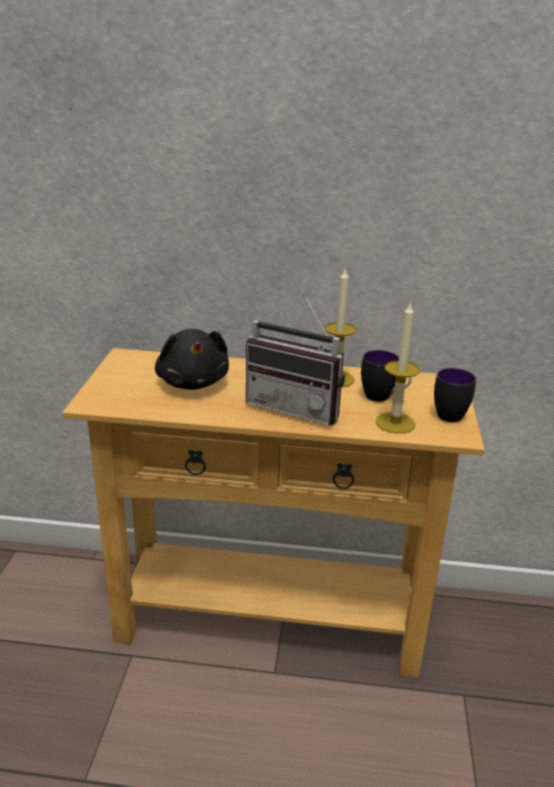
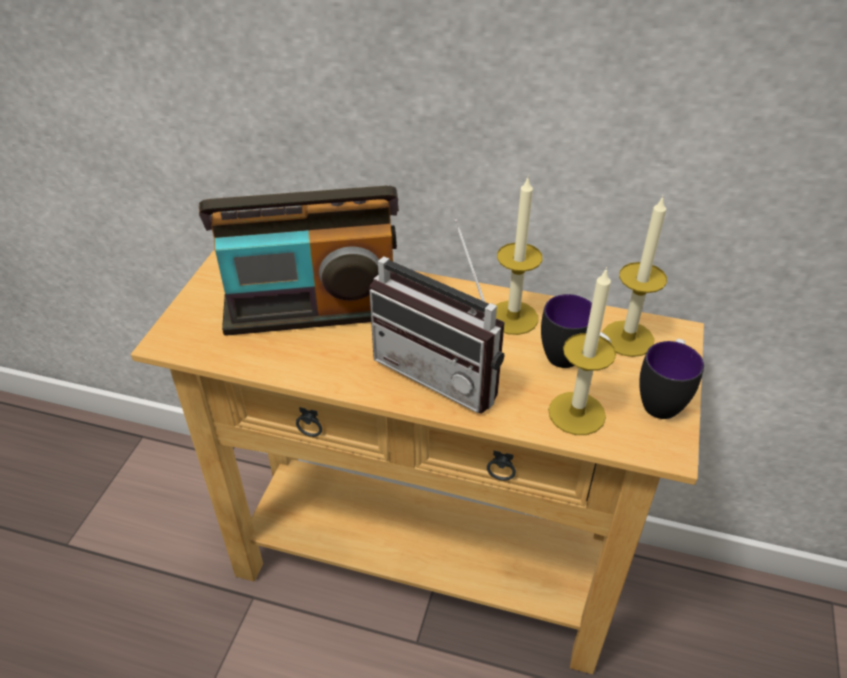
camera: 10 degrees right, 15 degrees up
(193, 382) = (313, 310): black plush toy -> radio
(417, 385) = (627, 338): none -> candle

